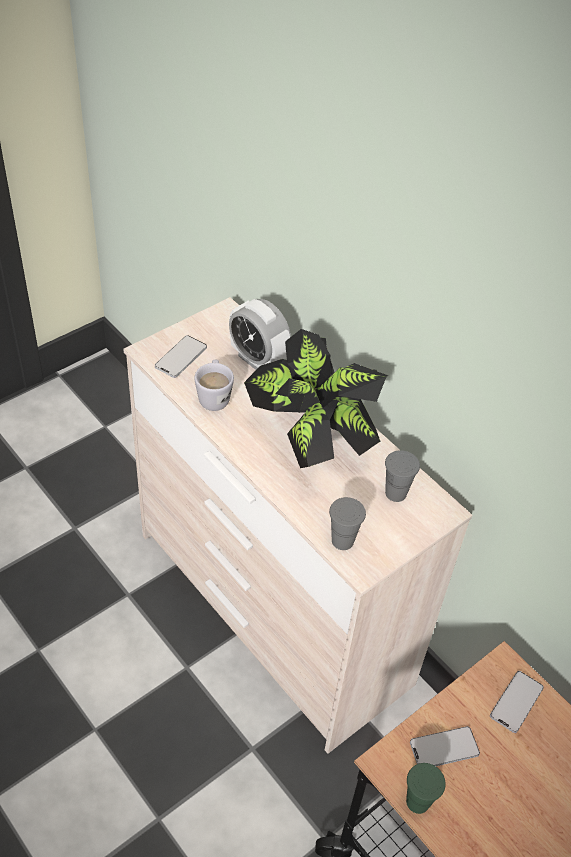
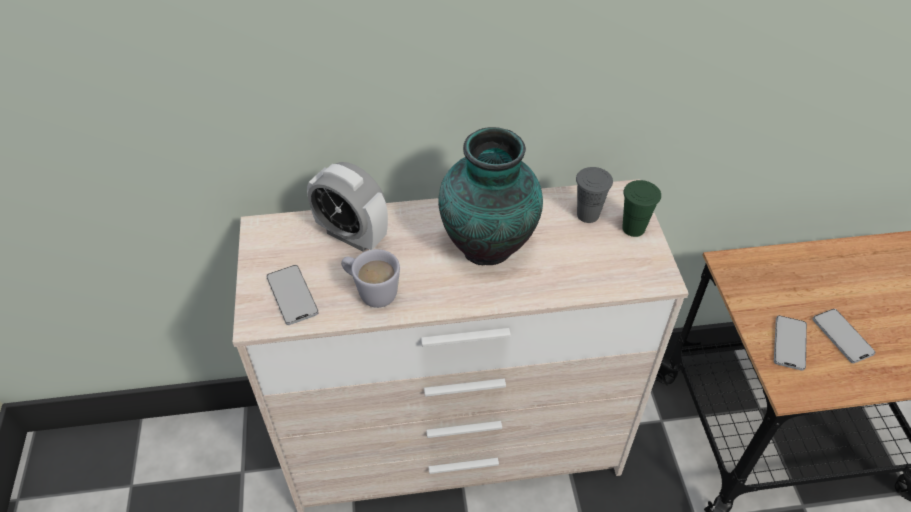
camera: 55 degrees left, 0 degrees up
(258, 361) = (352, 235): alarm clock -> alarm clock turned 45 degrees clockwise
(311, 443) = (490, 245): potted plant -> vase
(342, 541) = (622, 277): grey cup -> none
(418, 801) = (833, 387): green cup -> green cup (633, 228)
(516, 702) = (764, 274): phone -> phone (842, 336)

